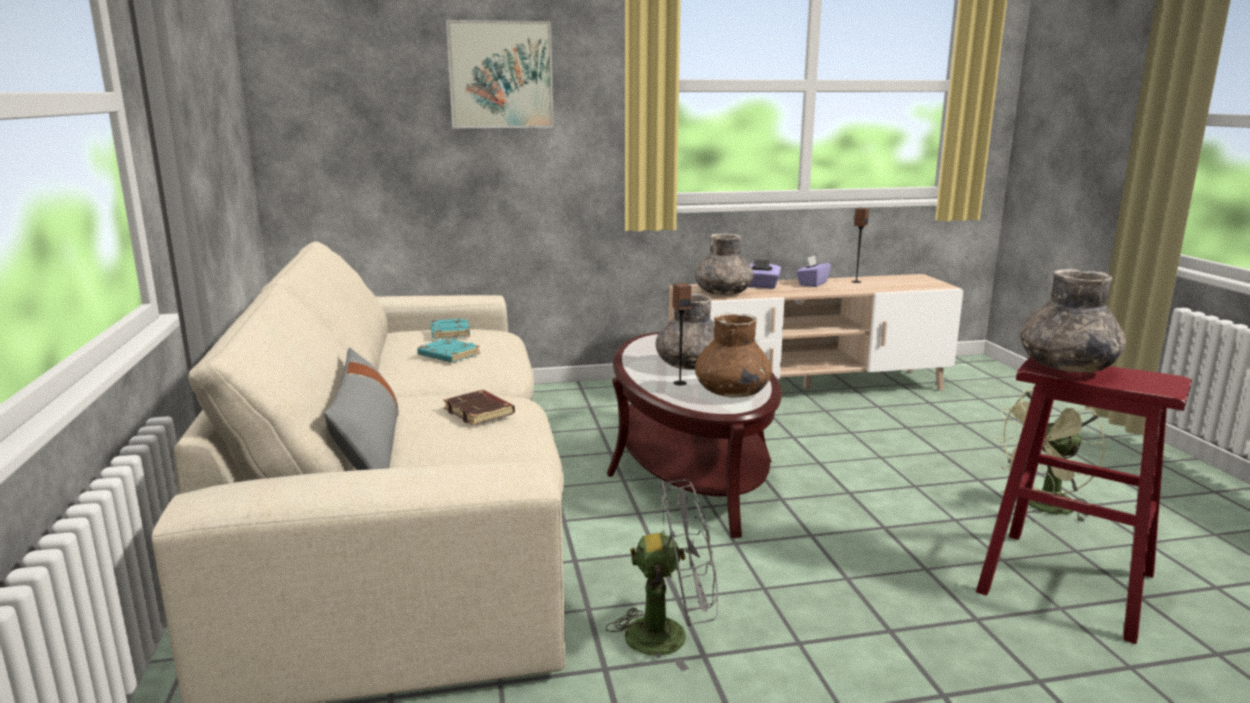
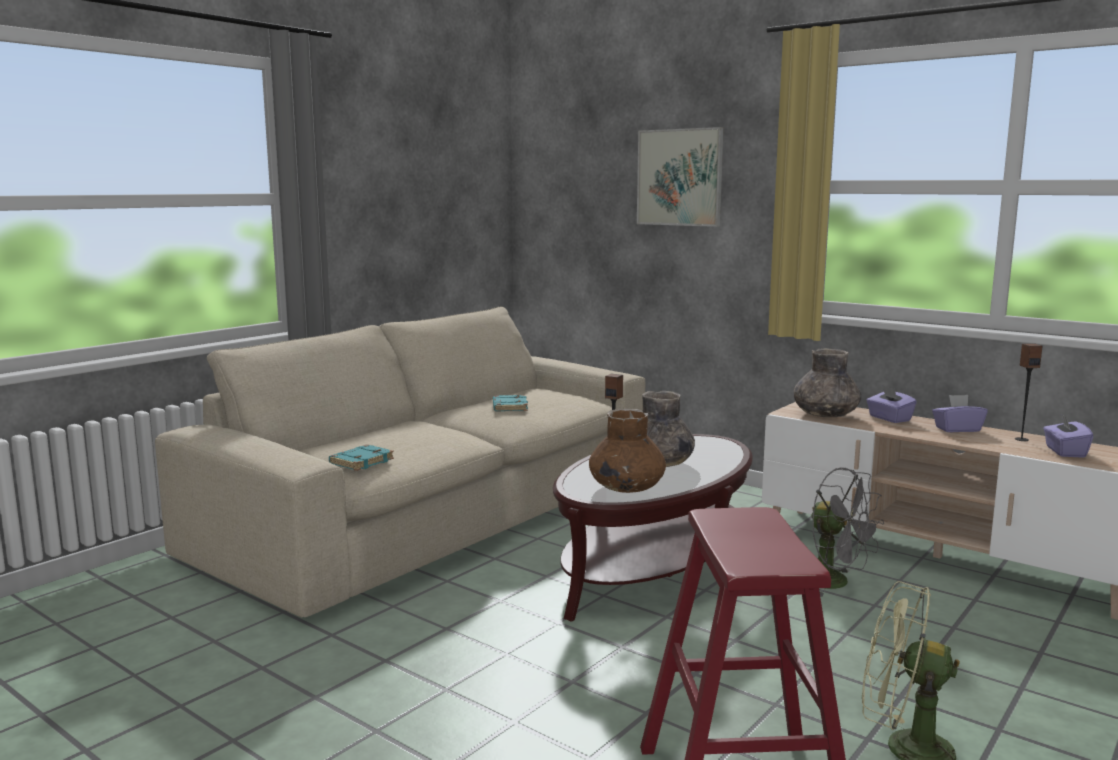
camera: 50 degrees right, 5 degrees down
(370, 451) = (332, 441): grey pillow -> none
(449, 333) = (555, 395): turquoise book -> turquoise book (361, 462)
(480, 412) = (424, 441): brown book -> none
(670, 635) = (395, 641): grey fan -> grey fan (835, 583)
(894, 284) = (1064, 452): none -> purple tissue box
(1066, 367) = (739, 522): grey vase -> none

